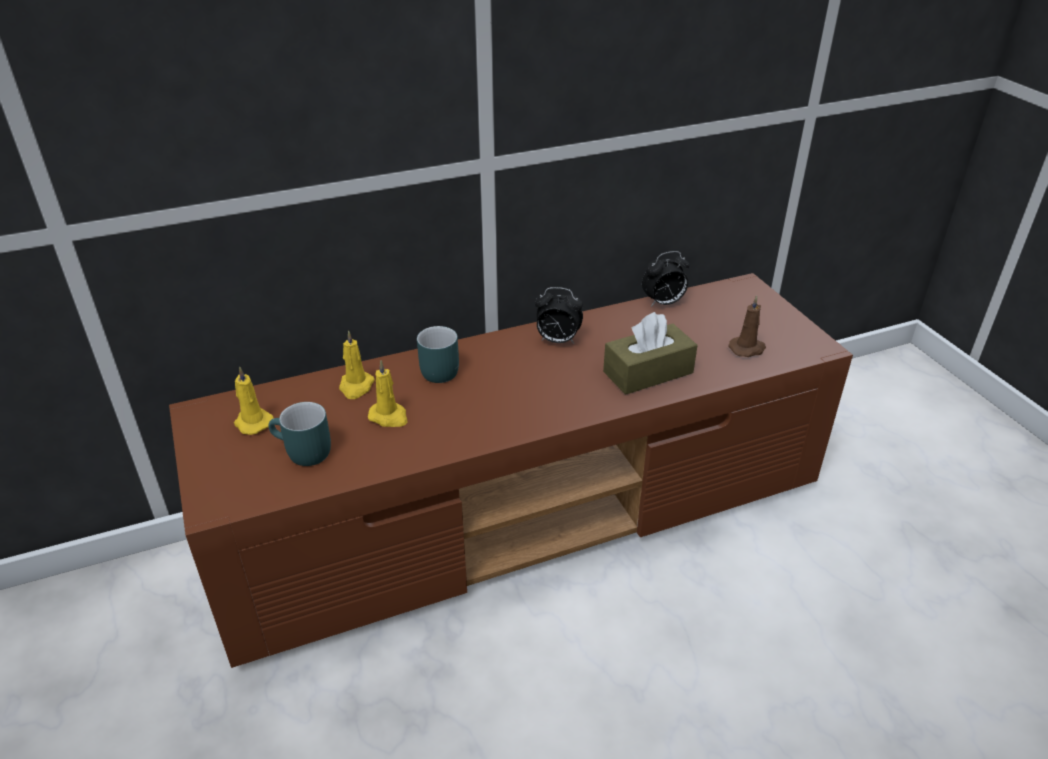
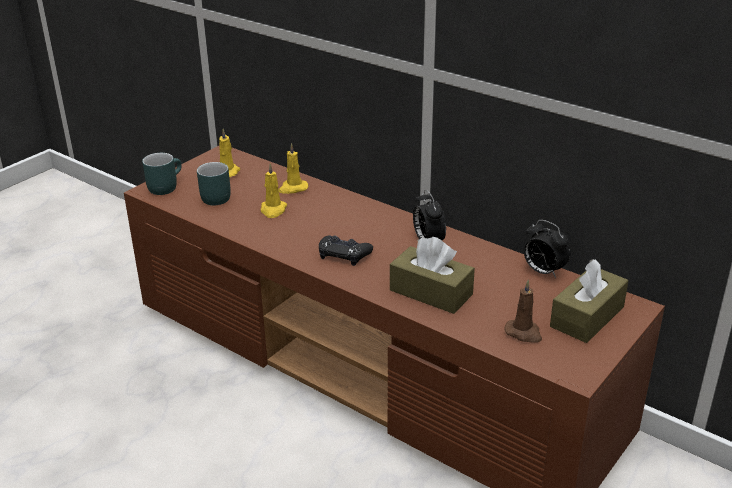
camera: 60 degrees right, 5 degrees down
(434, 370) = (338, 207): turquoise mug -> turquoise mug (164, 186)
(532, 399) = (344, 254): none -> black game controller
(745, 310) = (587, 317): none -> brown tissue box

